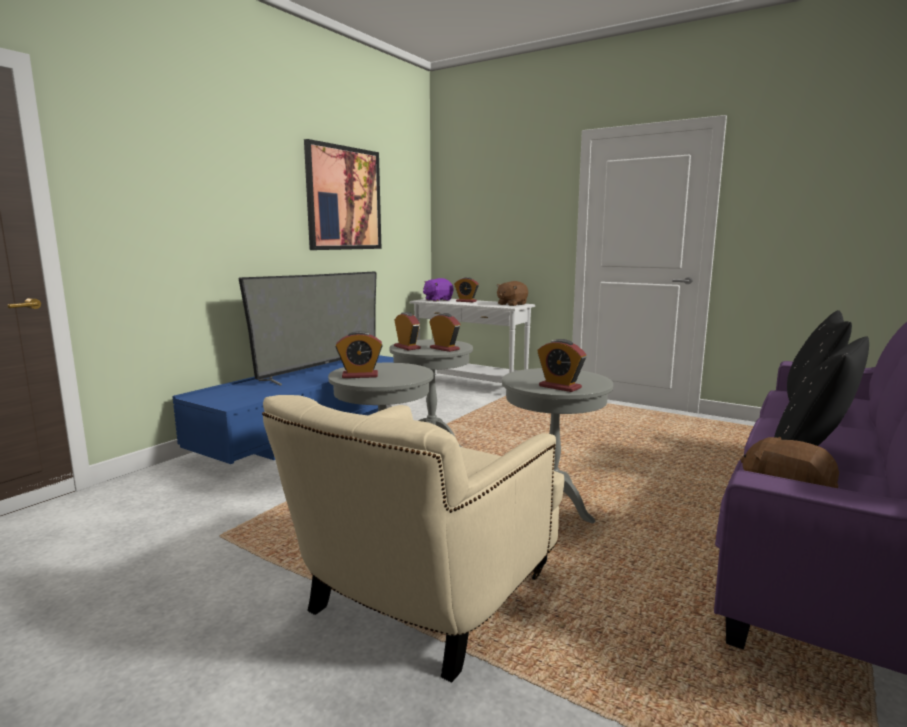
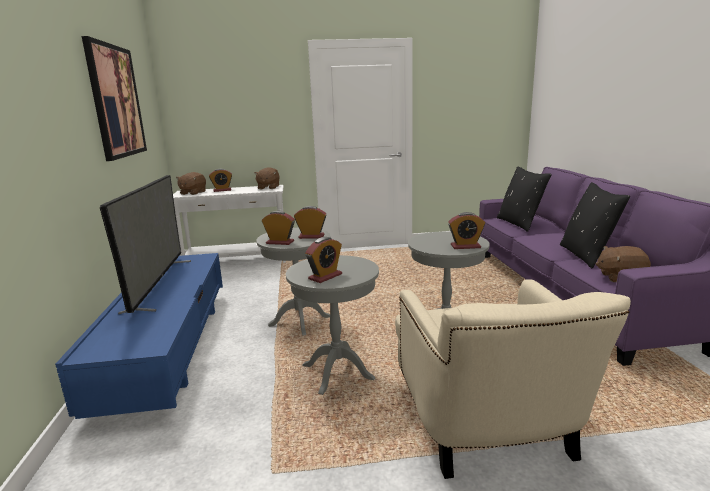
camera: 40 degrees left, 5 degrees up
(437, 300) = (192, 193): purple plush toy -> brown plush toy

